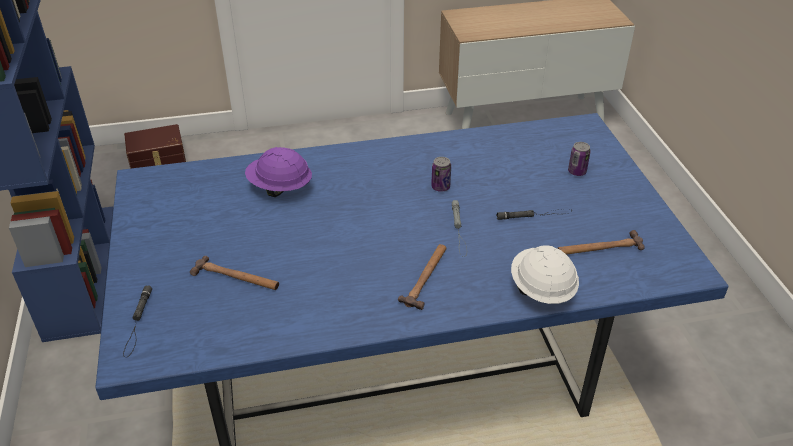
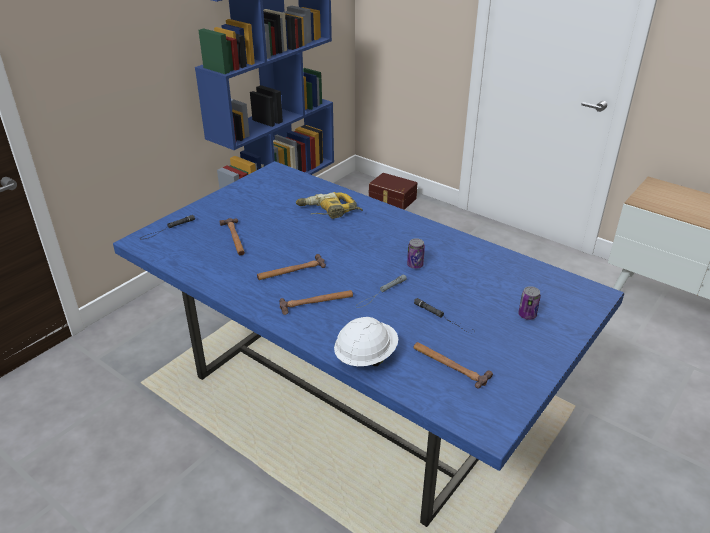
camera: 50 degrees right, 5 degrees down
(280, 188) = (328, 211): purple hard hat -> power drill
(352, 267) = (291, 271): none -> hammer

